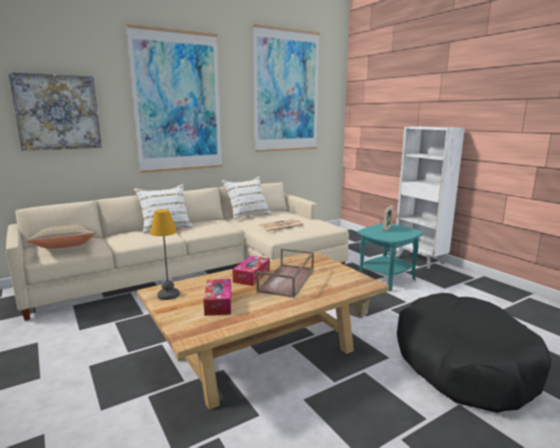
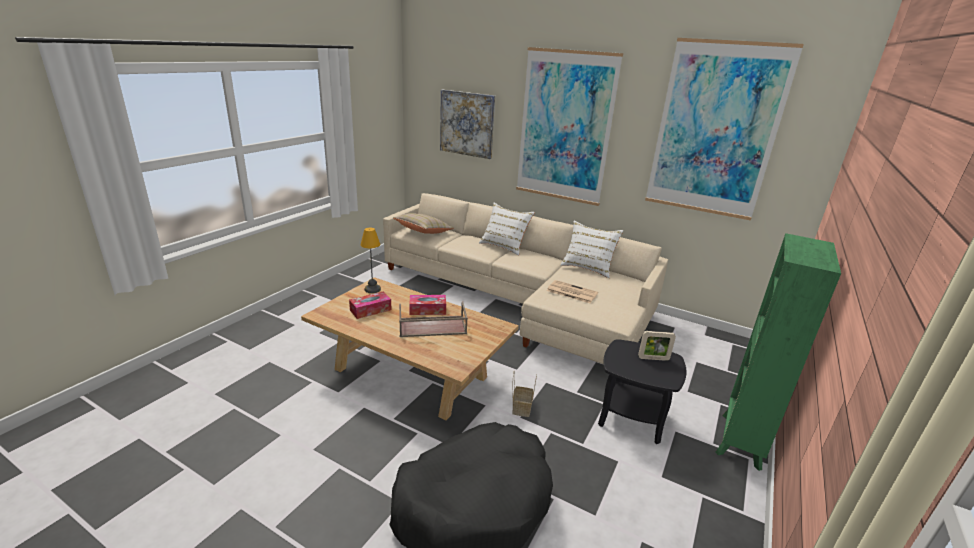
camera: 60 degrees right, 10 degrees up
(386, 279) = (632, 417): turquoise side table -> black side table
(420, 260) = (740, 442): white bookcase -> green bookcase

